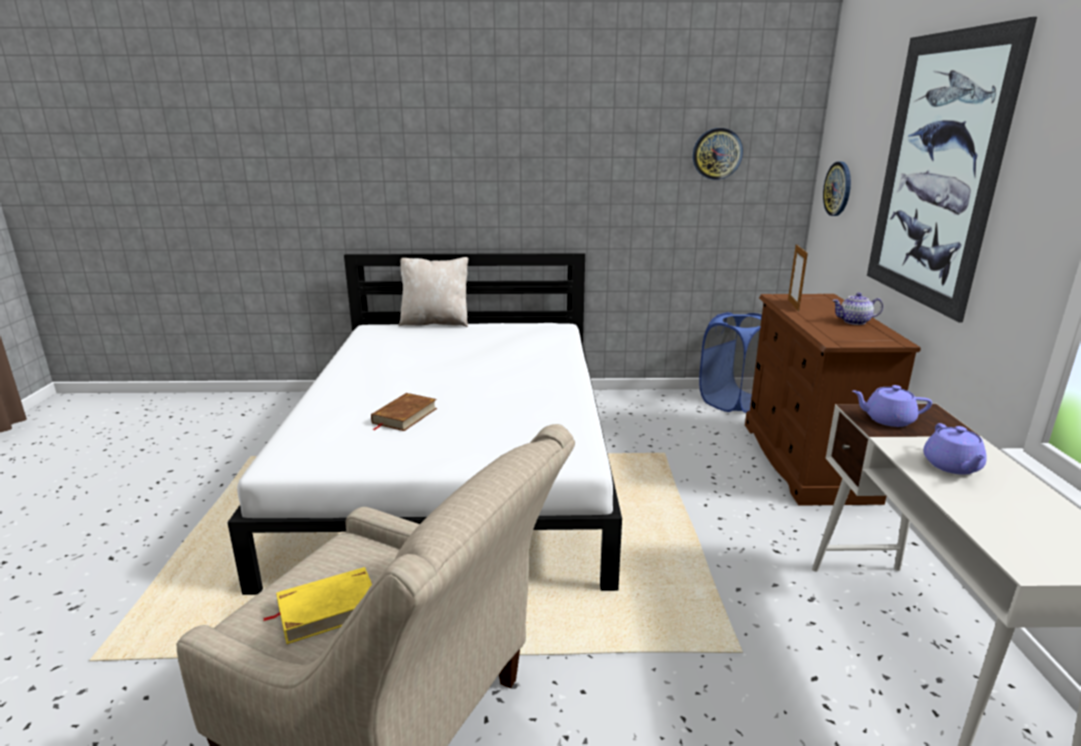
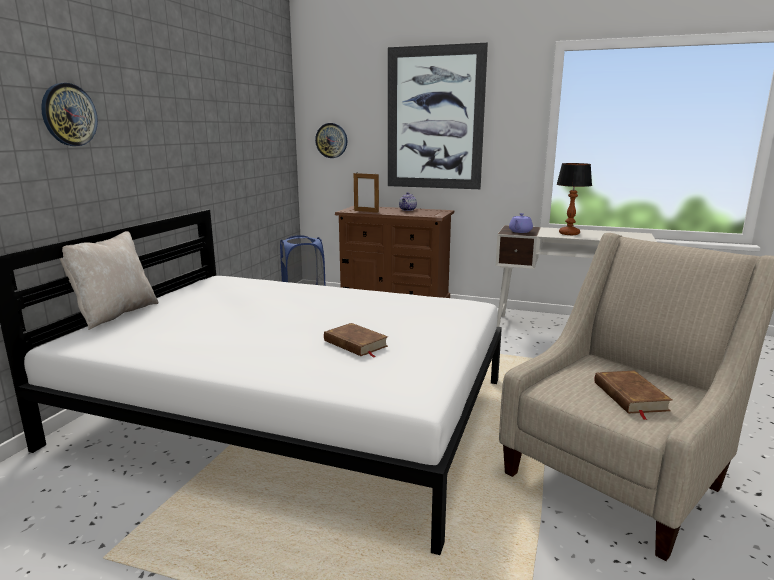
camera: 70 degrees left, 5 degrees down
(328, 609) = (630, 396): yellow book -> brown book
(717, 153) = (258, 119): wall clock -> wall clock (69, 115)
(952, 466) = (568, 233): purple teapot -> table lamp

